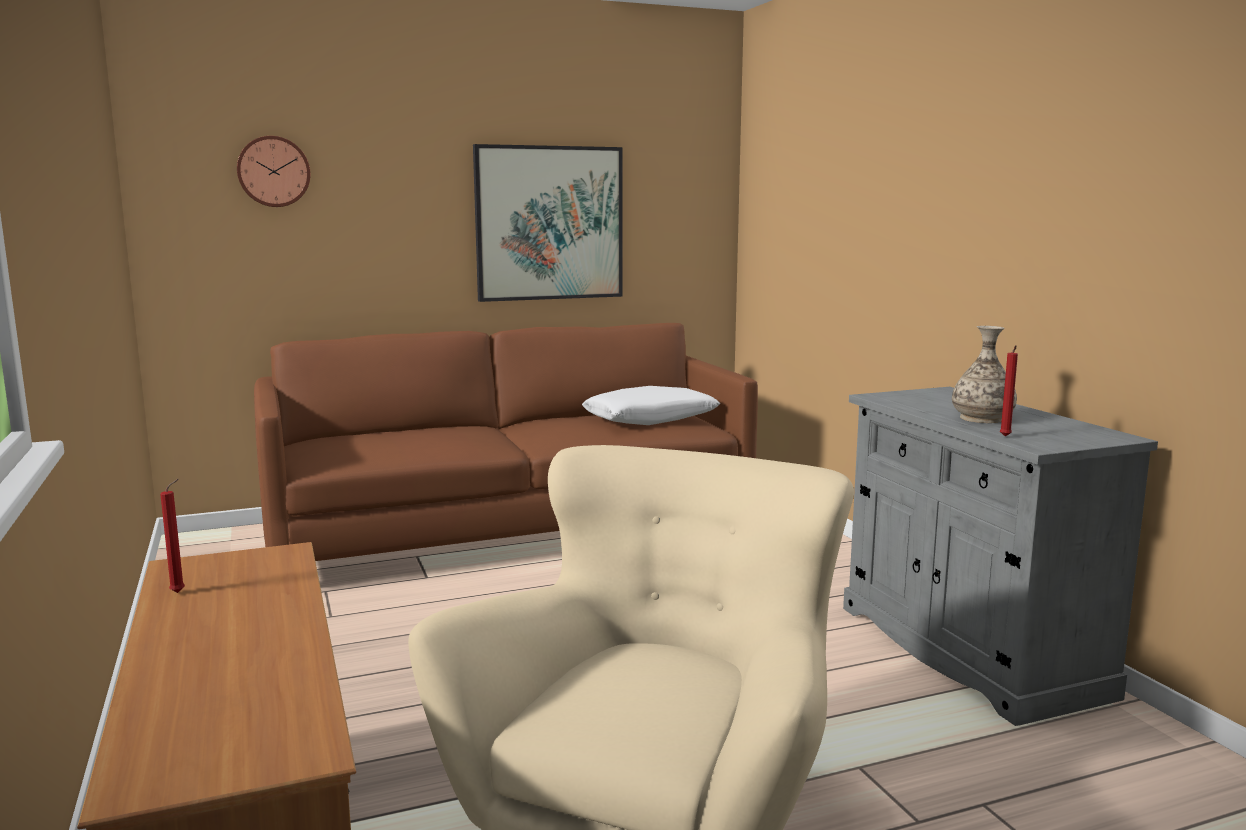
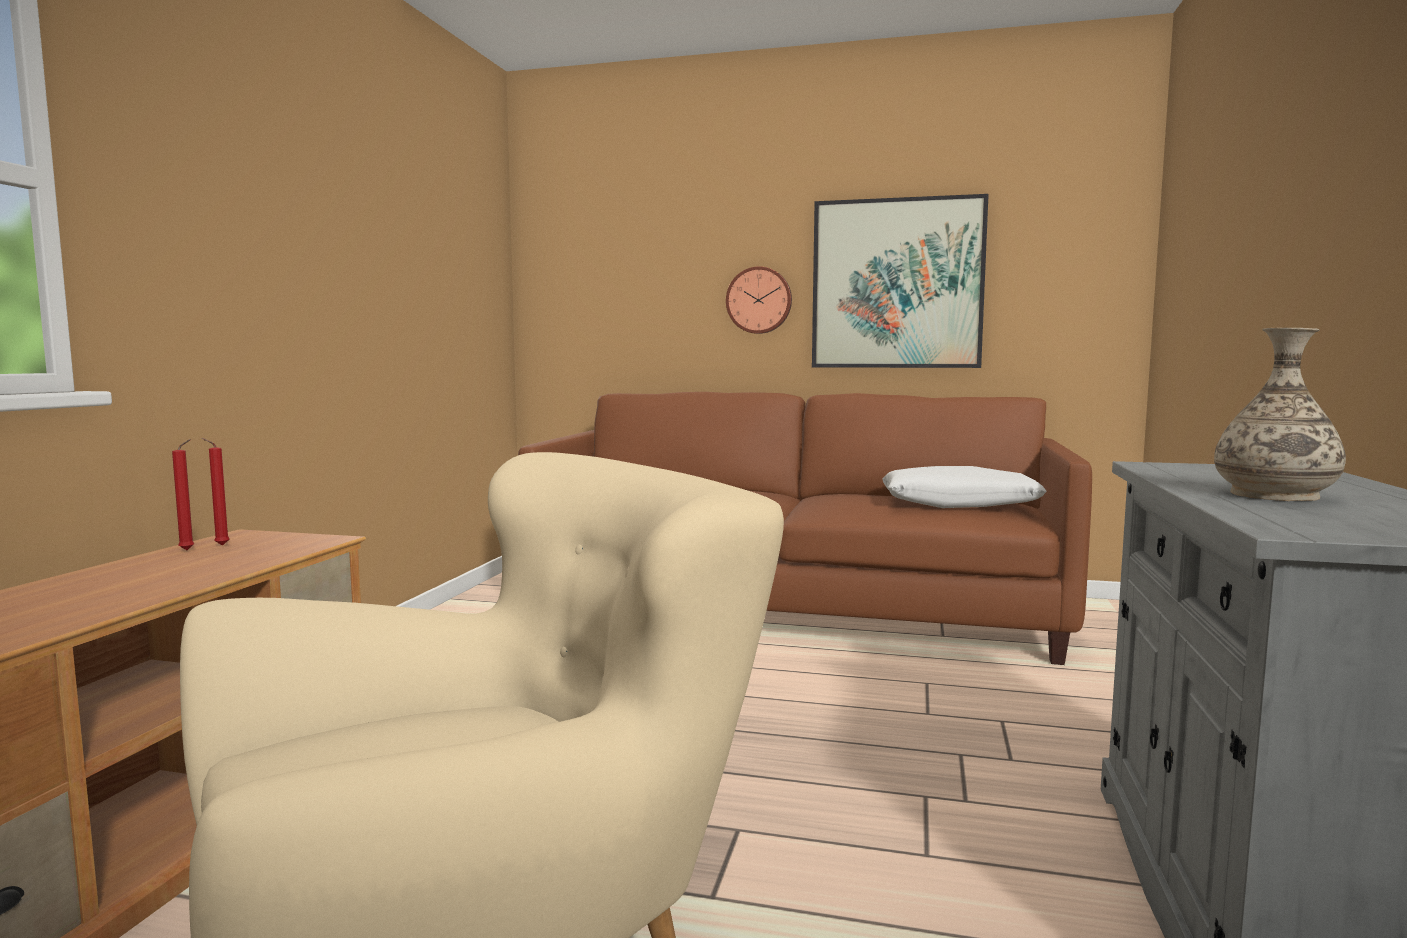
camera: 35 degrees right, 5 degrees down
(273, 171) = (627, 240): wall clock -> wall clock (759, 300)
(1005, 437) = (1253, 514): red candle -> red candle (219, 545)

